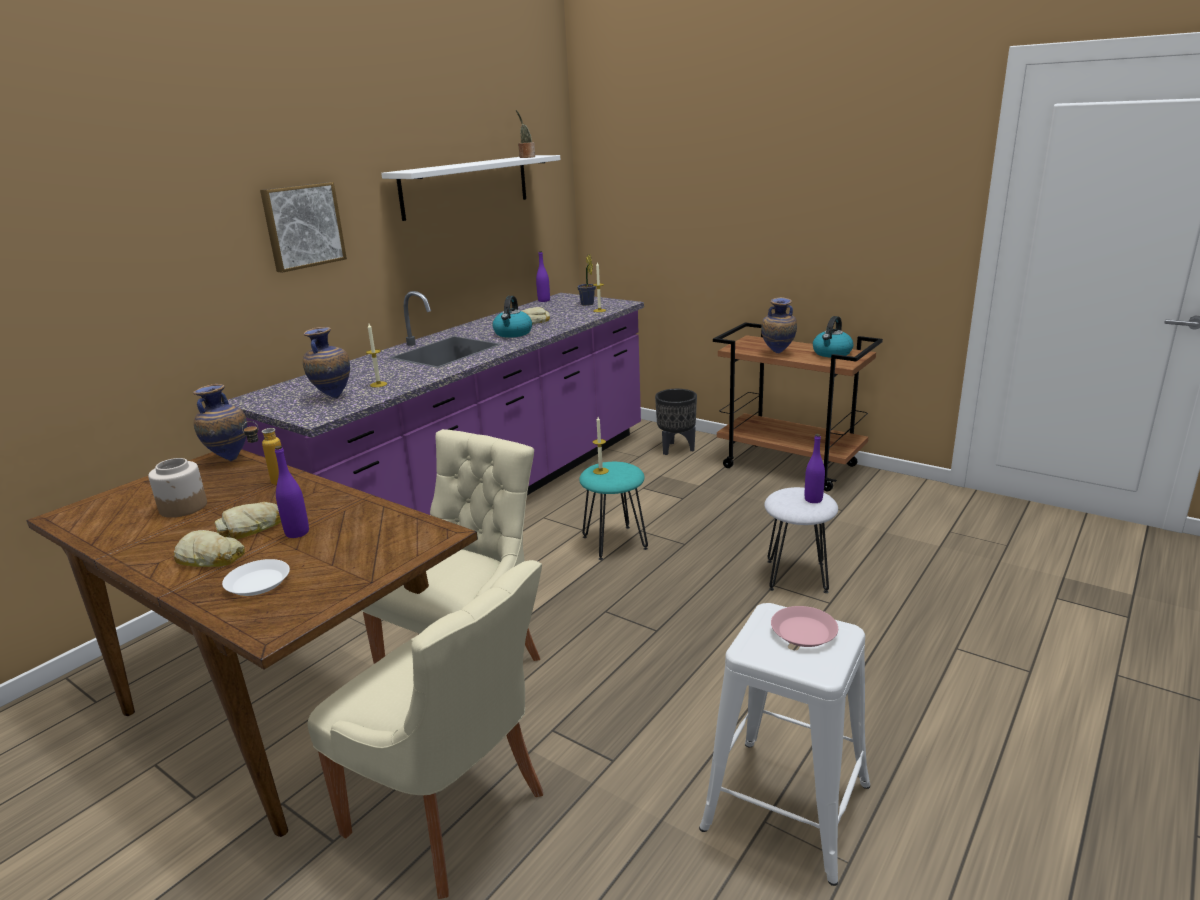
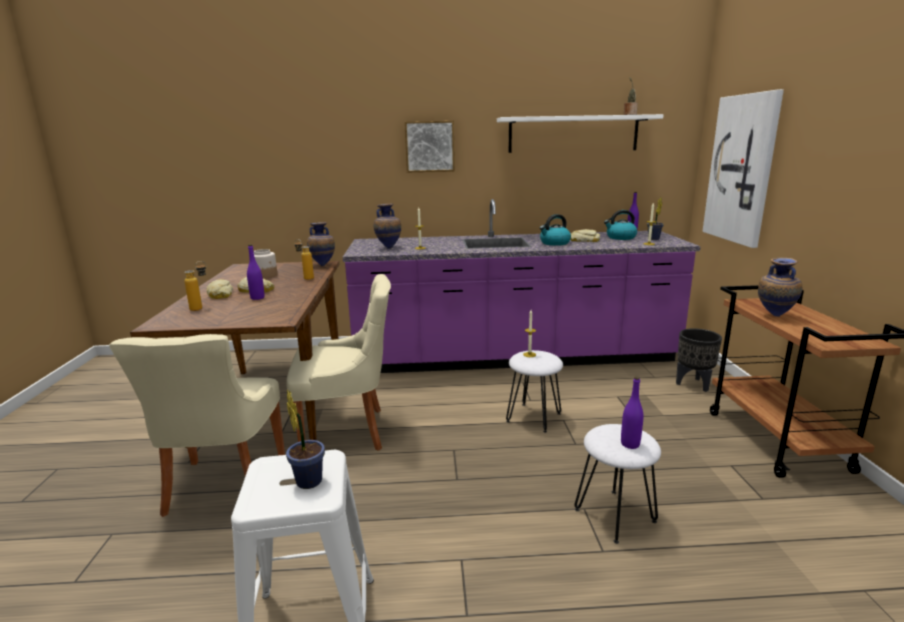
camera: 50 degrees right, 5 degrees down
(258, 583) = (201, 308): white plate -> bottle
(615, 542) = (534, 417): turquoise stool -> white stool
(652, 212) = (741, 169): none -> picture
(803, 631) = (308, 479): pink plate -> potted plant
(832, 353) = (837, 332): kettle -> kettle (620, 238)

